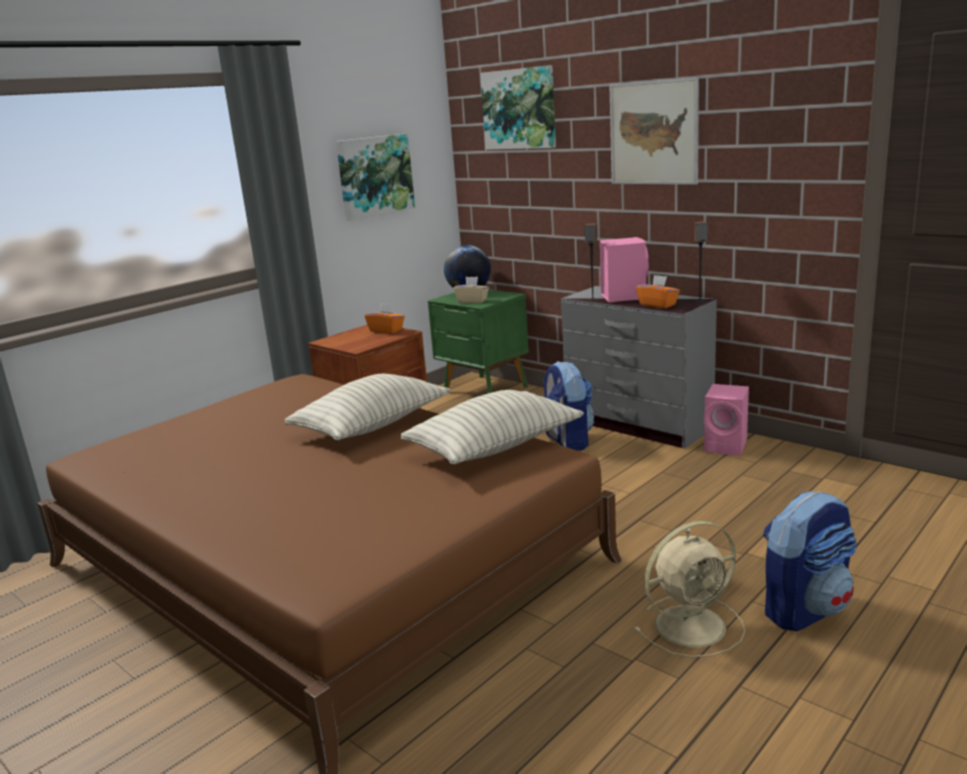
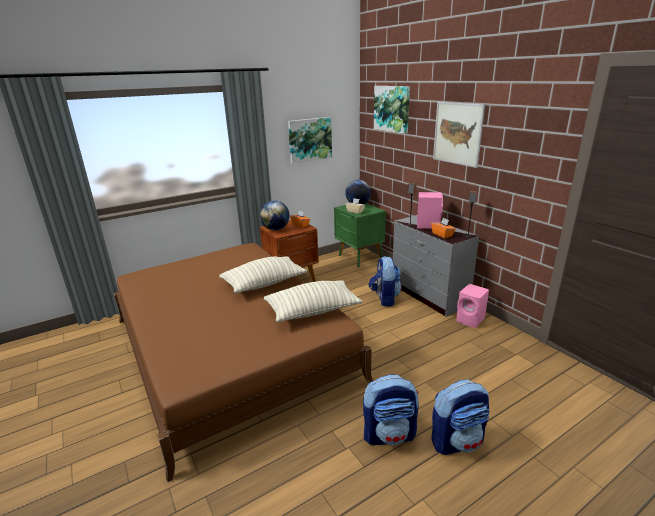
camera: 15 degrees right, 5 degrees up
(343, 342) = (275, 229): none -> globe
(692, 625) = (389, 434): beige fan -> backpack

